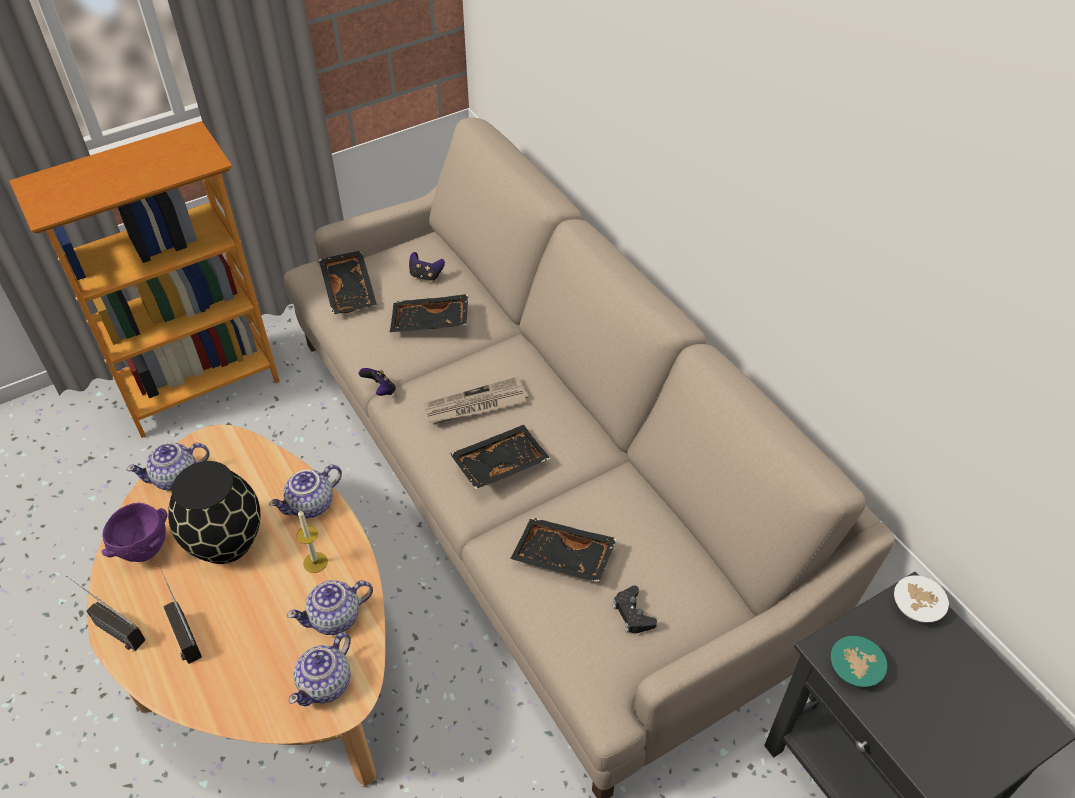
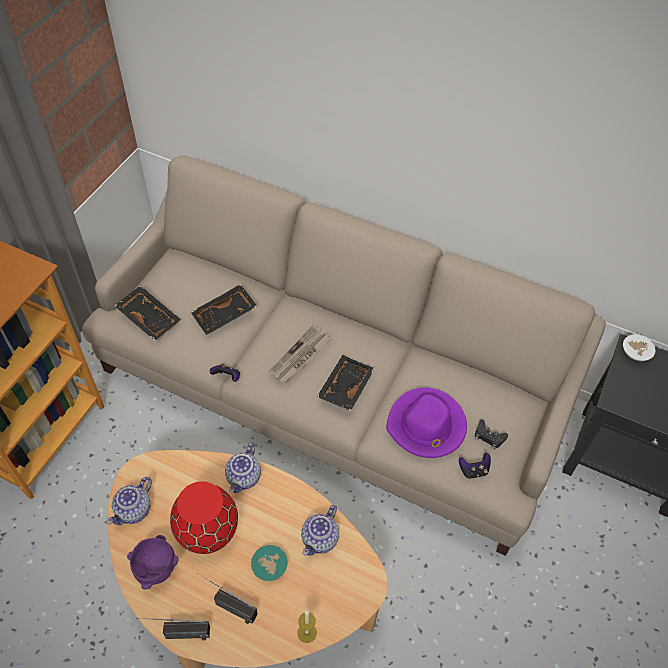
camera: 35 degrees left, 5 degrees up
(226, 543) = (208, 533): black vase -> red vase
(315, 562) = (278, 512): candle -> candle (307, 632)
(326, 683) = (348, 581): teapot -> none
(426, 276) = (195, 283): game controller -> game controller (473, 470)
(562, 558) = (426, 425): black tray -> purple hat
(854, 670) = (633, 404): turquoise bowl -> turquoise bowl (270, 567)

